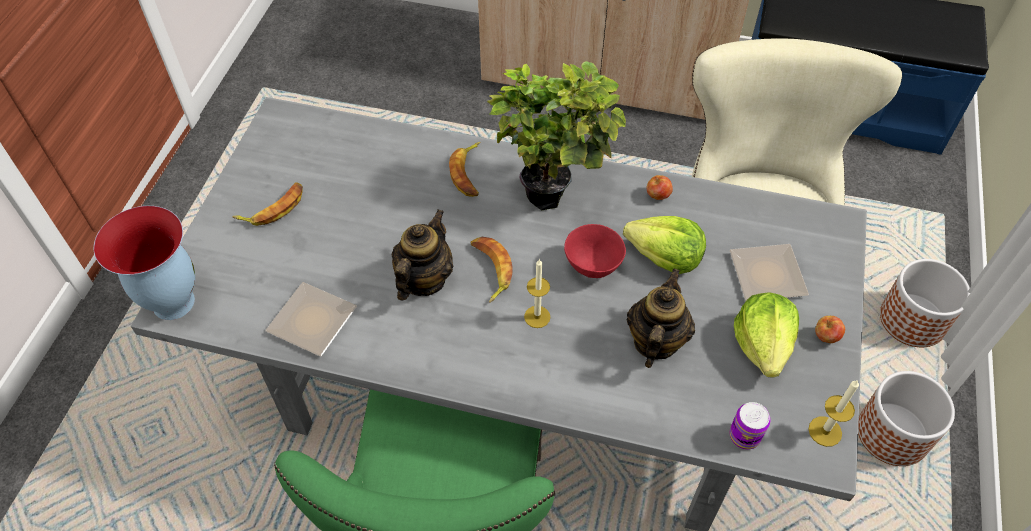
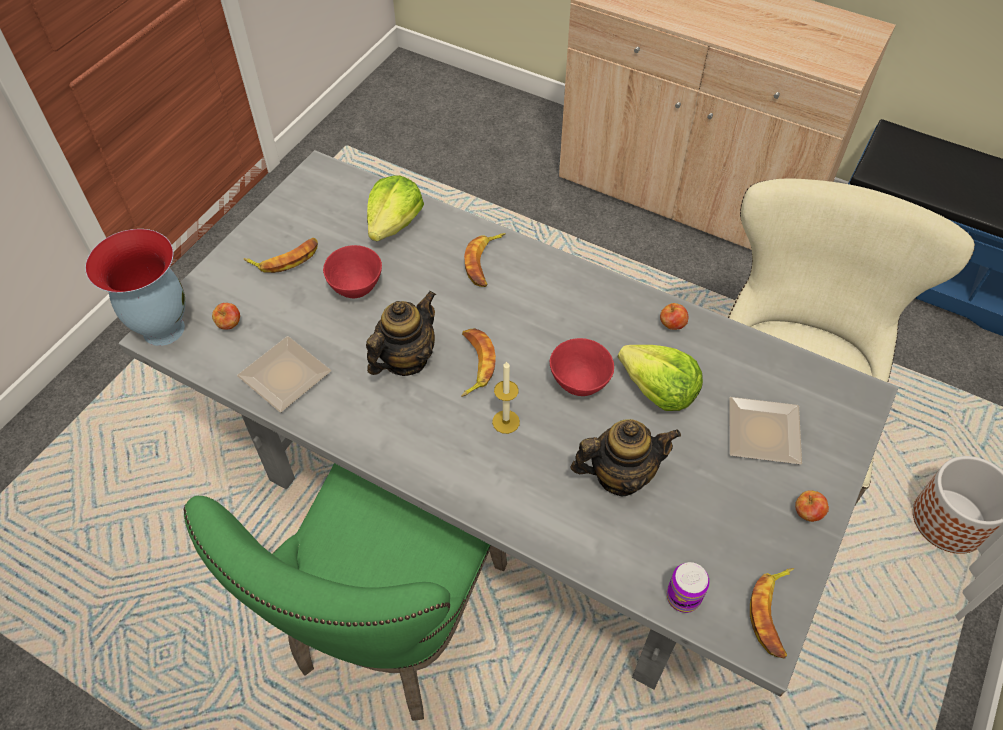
camera: 15 degrees right, 0 degrees up
(240, 283) = (230, 325): none -> apple
(354, 223) = (357, 289): none -> red bowl
(554, 192) = (564, 299): potted plant -> none
(655, 341) = (619, 475): teapot -> teapot turned 45 degrees clockwise
(763, 344) = (735, 505): lettuce -> lettuce (394, 224)
(825, 431) = (773, 614): candle -> banana
(893, 434) = (890, 638): planter -> none

